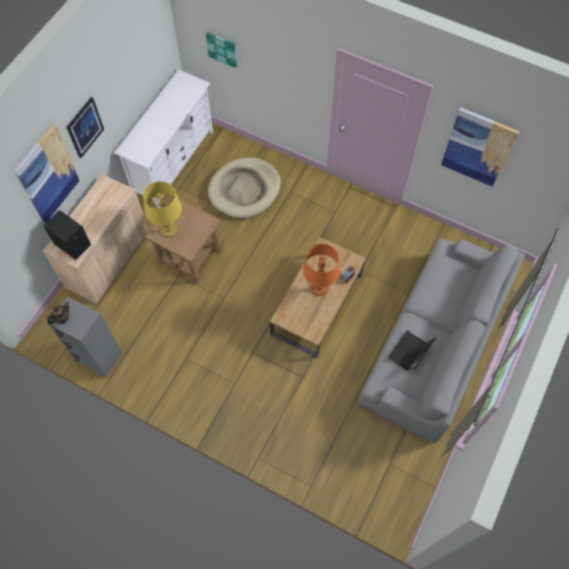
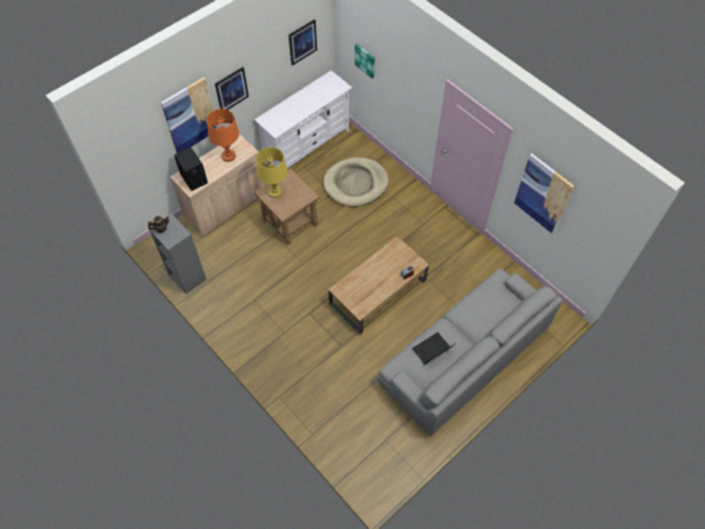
camera: 20 degrees right, 5 degrees down
(145, 47) = (302, 42): none -> picture
(319, 288) = (379, 276): orange table lamp -> orange table lamp (228, 156)

